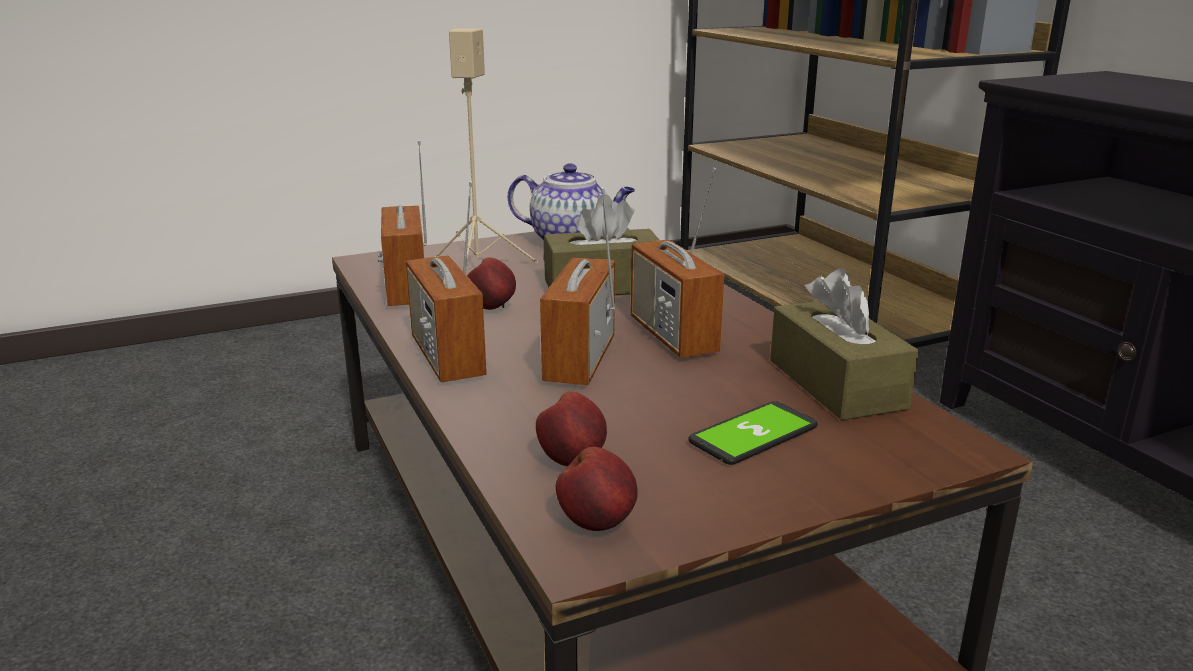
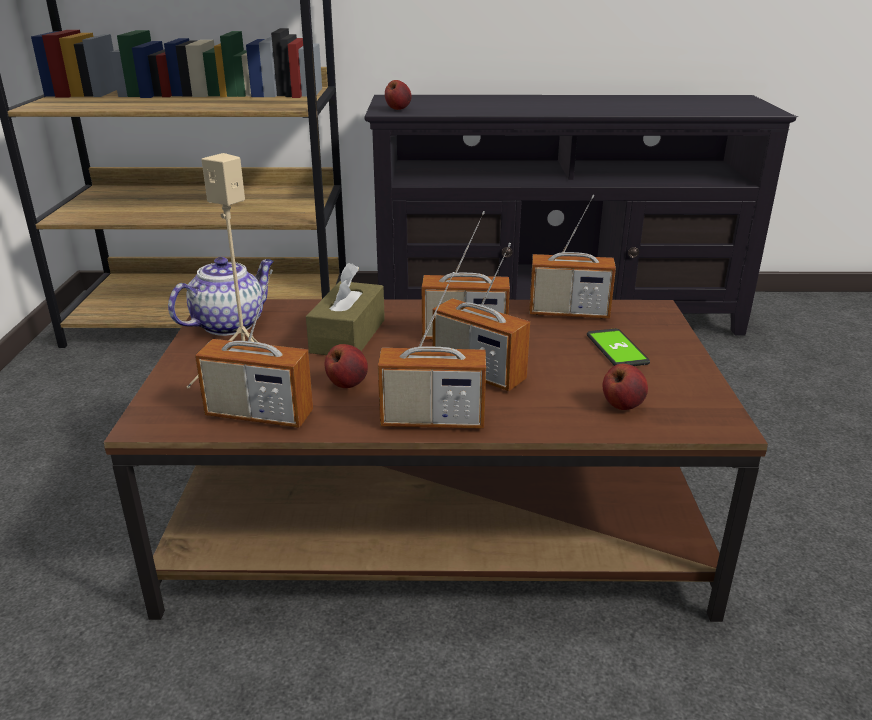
camera: 65 degrees left, 5 degrees up
(598, 523) = (695, 414): apple -> apple (398, 109)
(836, 384) = (568, 313): brown tissue box -> radio

